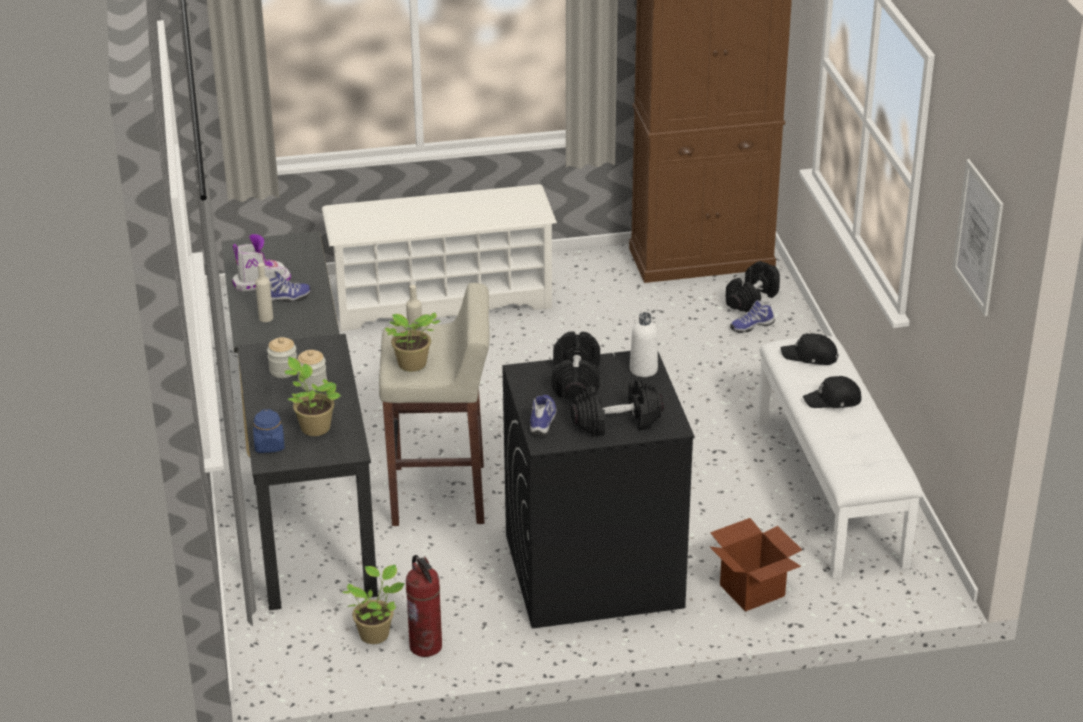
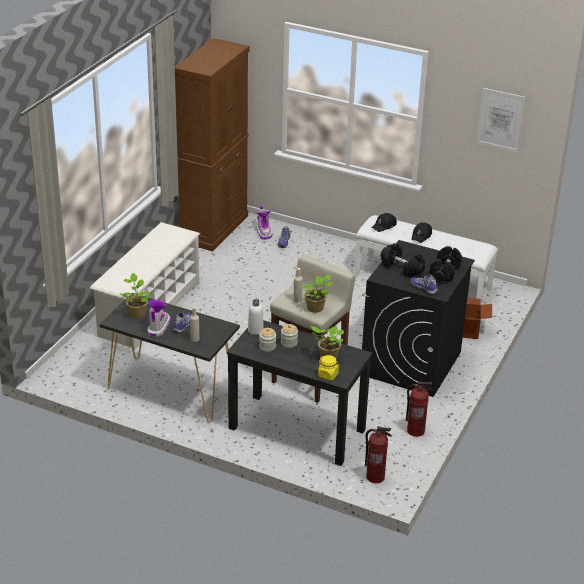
camera: 55 degrees left, 0 degrees up
(269, 445) = (328, 375): blue jar -> yellow jar
(275, 653) = (375, 477): none -> fire extinguisher
(376, 633) = (391, 441): potted plant -> potted plant (137, 313)
(643, 370) = (412, 249): white bottle -> white bottle (255, 330)
(752, 299) = (264, 232): black dumbbell -> boot

